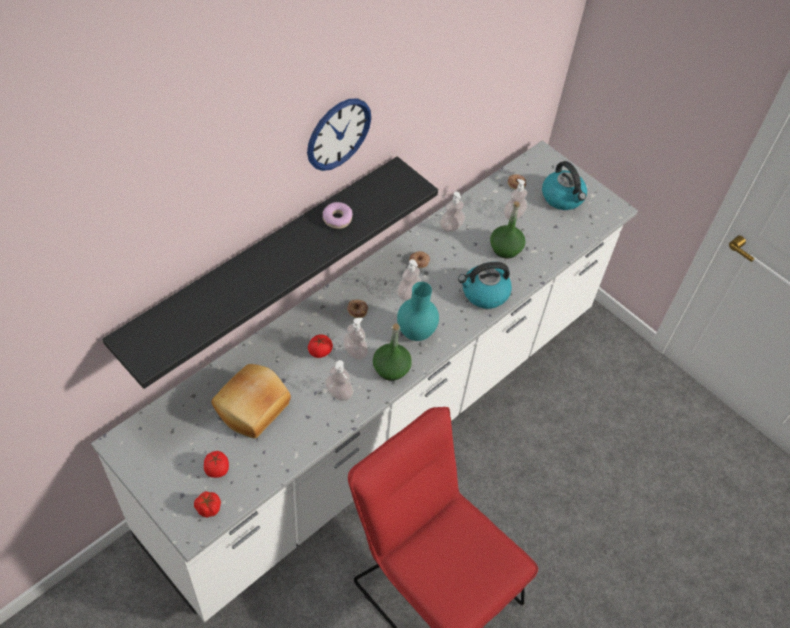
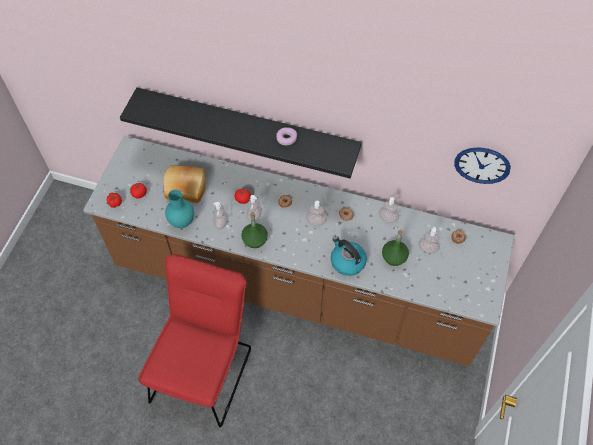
camera: 65 degrees right, 5 degrees up
(338, 134) = (308, 92): wall clock -> wall clock (482, 165)
(383, 420) = (296, 287): white counter -> brown counter
(415, 332) = (289, 239): turquoise vase -> turquoise vase (182, 222)
(563, 197) = (469, 271): kettle -> none

